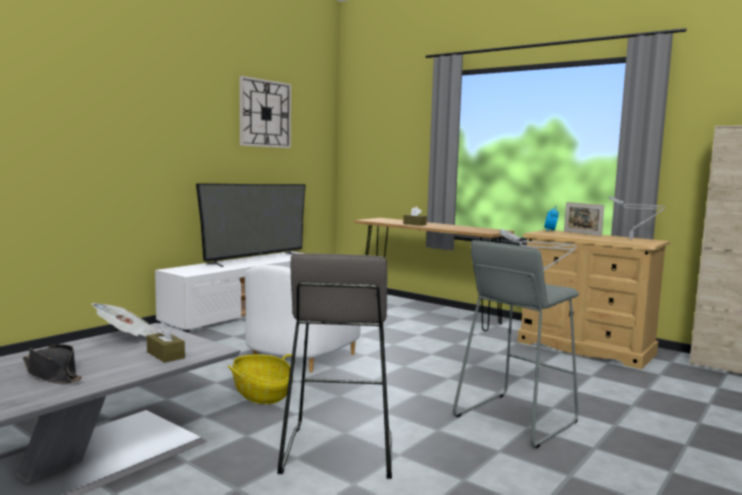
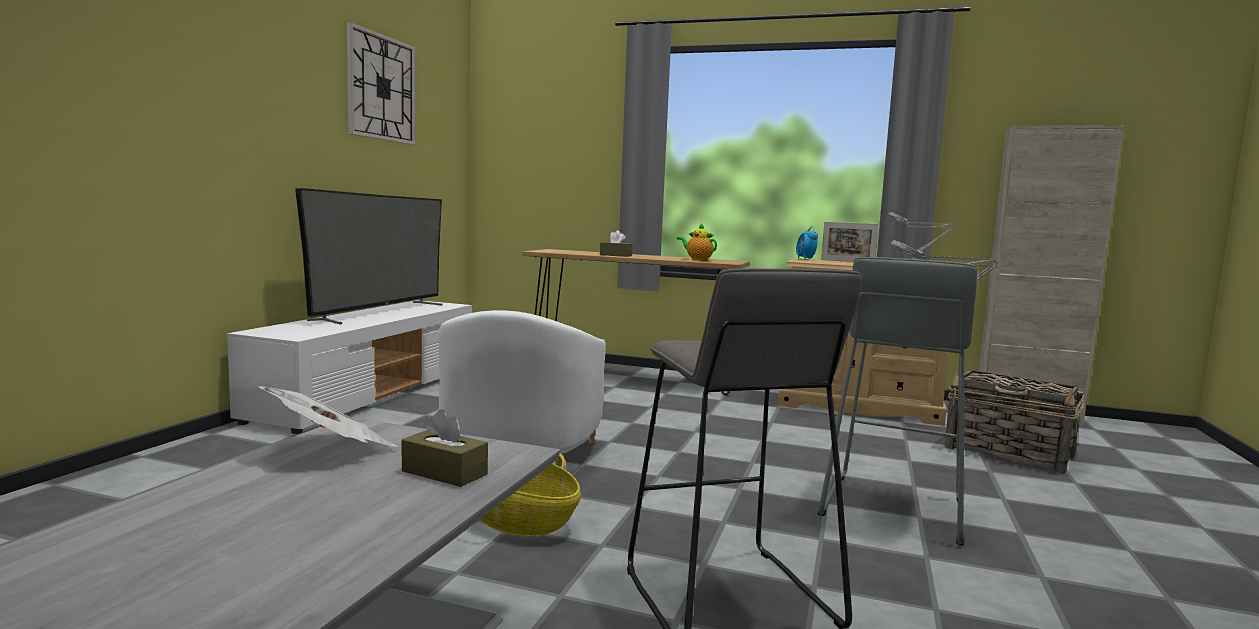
camera: 20 degrees left, 0 degrees up
(52, 374) = (257, 541): black hat -> none
(469, 229) = (697, 260): none -> teapot
(671, 395) = (1009, 453): none -> basket

